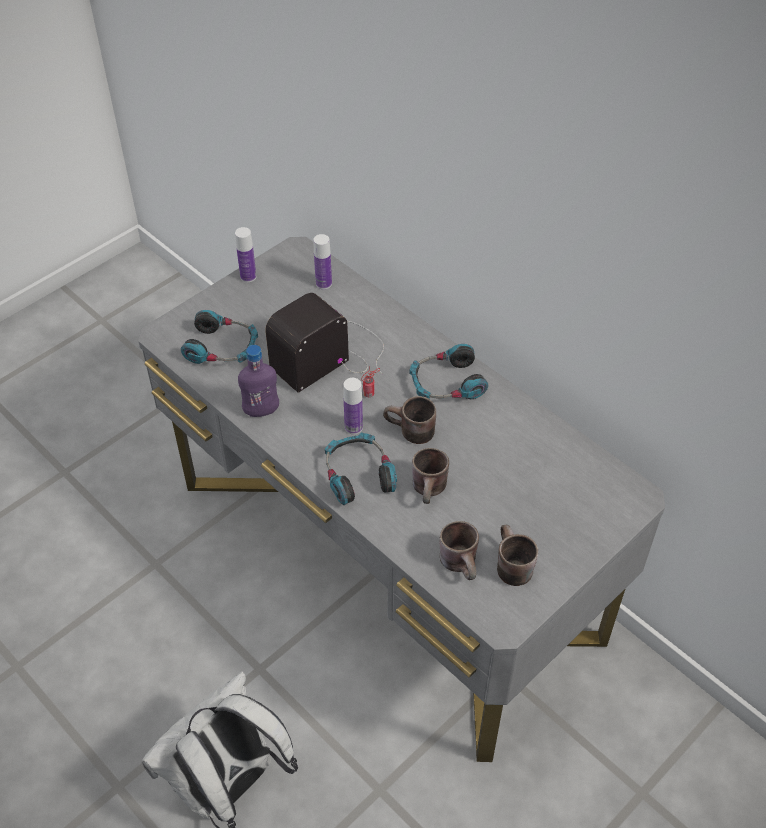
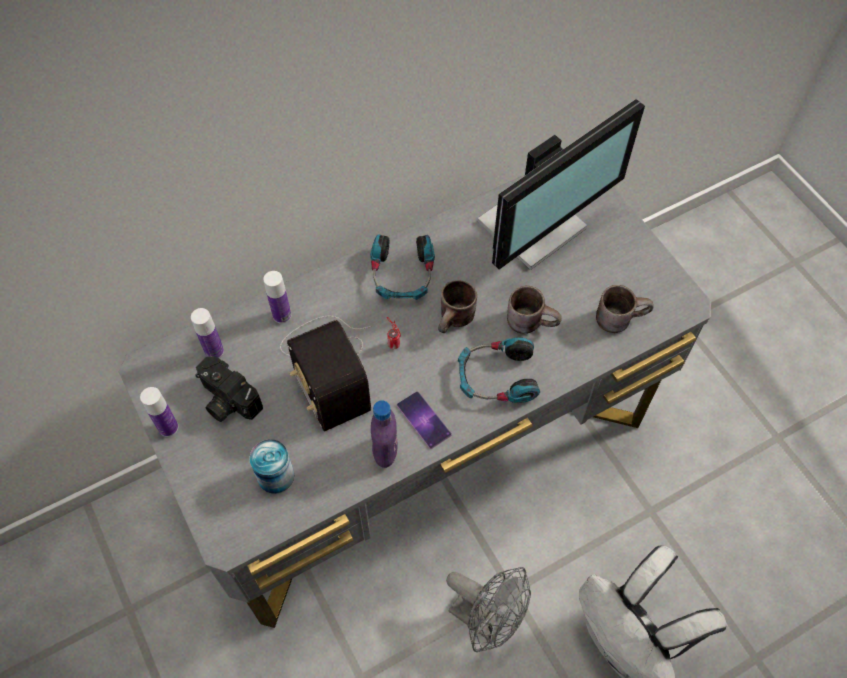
camera: 75 degrees left, 10 degrees up
(222, 348) = (275, 476): headphones -> can
(227, 651) = (486, 619): none -> grey fan
(281, 302) = (226, 400): none -> camera
(299, 430) = (423, 420): none -> phone
(353, 427) = (434, 368): bottle -> bottle (282, 315)
(508, 565) = (627, 283): brown mug -> none
(547, 475) = (536, 227): none -> monitor

